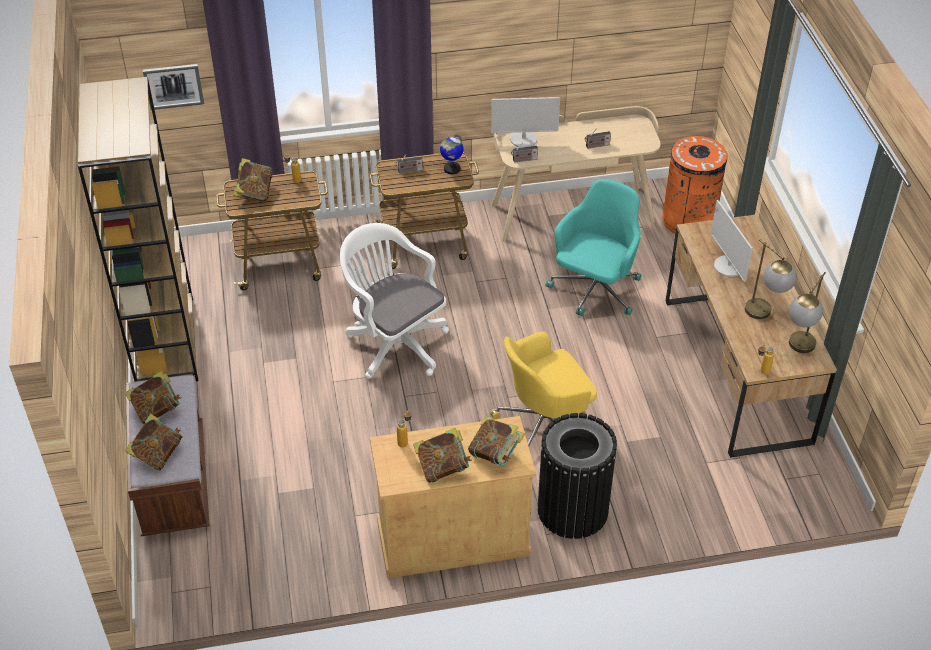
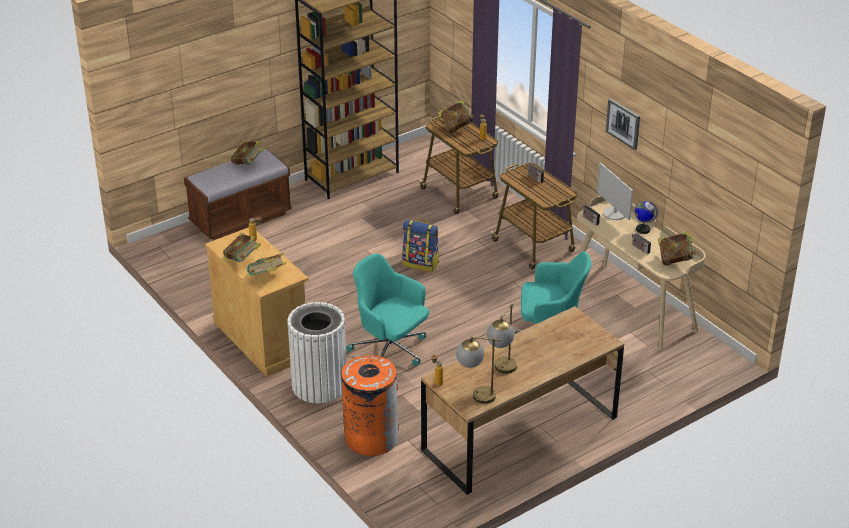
camera: 65 degrees right, 10 degrees down
(157, 454) = (214, 175): book -> book (675, 260)
(173, 86) = (463, 31): picture -> picture (623, 123)
(394, 342) = (421, 263): white office chair -> backpack
(451, 169) = (553, 194): globe -> globe (642, 229)
(545, 425) = (390, 352): yellow office chair -> turquoise office chair
(572, 510) = (319, 385): black trash can -> white trash can
(688, 220) = (679, 368): orange trash can -> orange trash can (371, 438)
(729, 266) = (545, 342): monitor -> none

